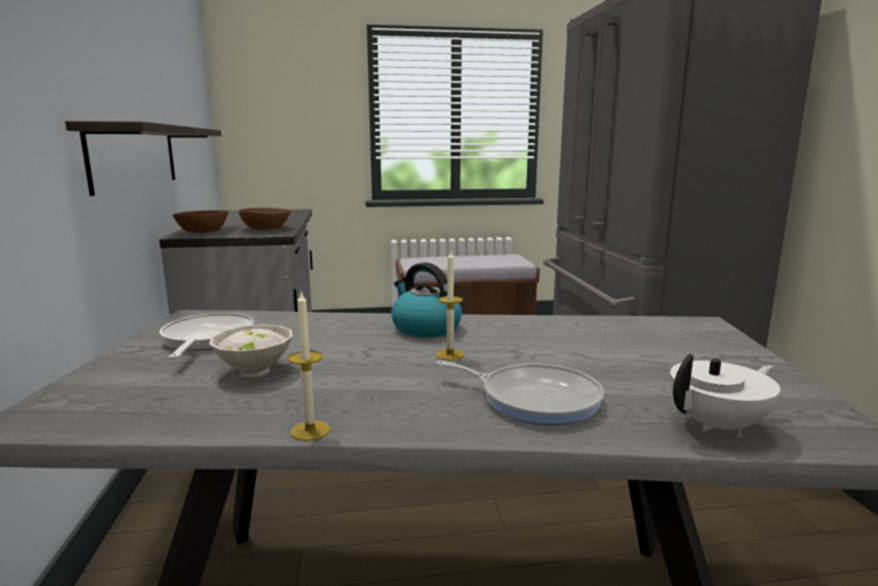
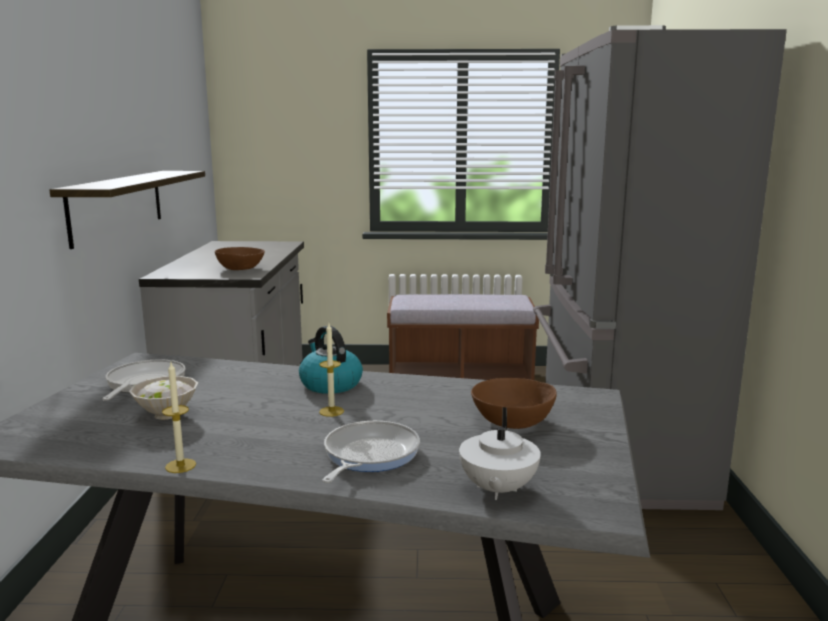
camera: 10 degrees right, 0 degrees up
(202, 232) = (180, 271): brown bowl -> brown bowl (512, 421)
(534, 398) = (368, 455): frying pan -> frying pan turned 105 degrees counterclockwise
(718, 426) = (497, 489): white teapot -> white teapot turned 120 degrees clockwise

